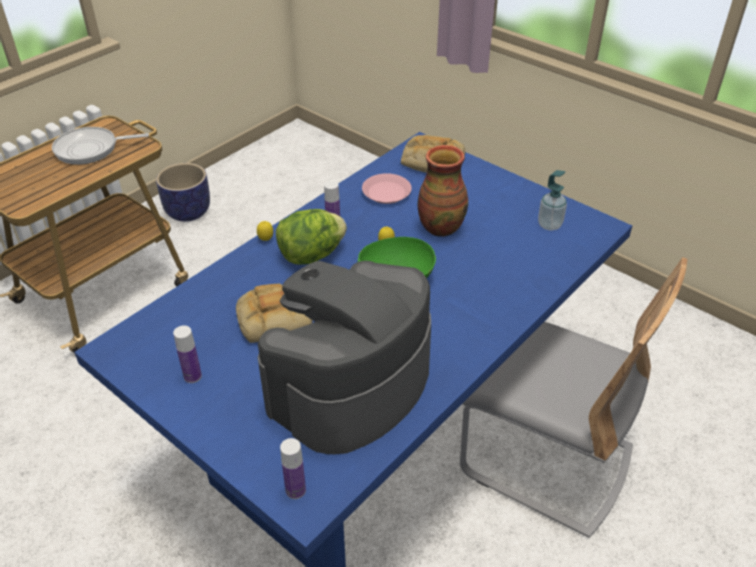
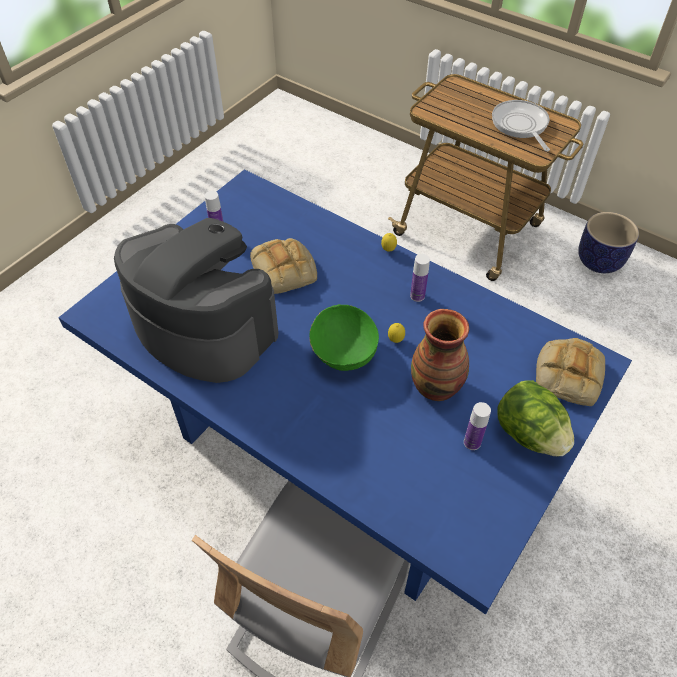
camera: 85 degrees right, 10 degrees up
(295, 490) = (105, 306): bottle -> bottle (472, 442)
(311, 255) = (371, 284): lettuce -> lettuce (529, 433)
(386, 192) = (489, 334): pink plate -> none
(549, 225) = (465, 500): soap dispenser -> none

